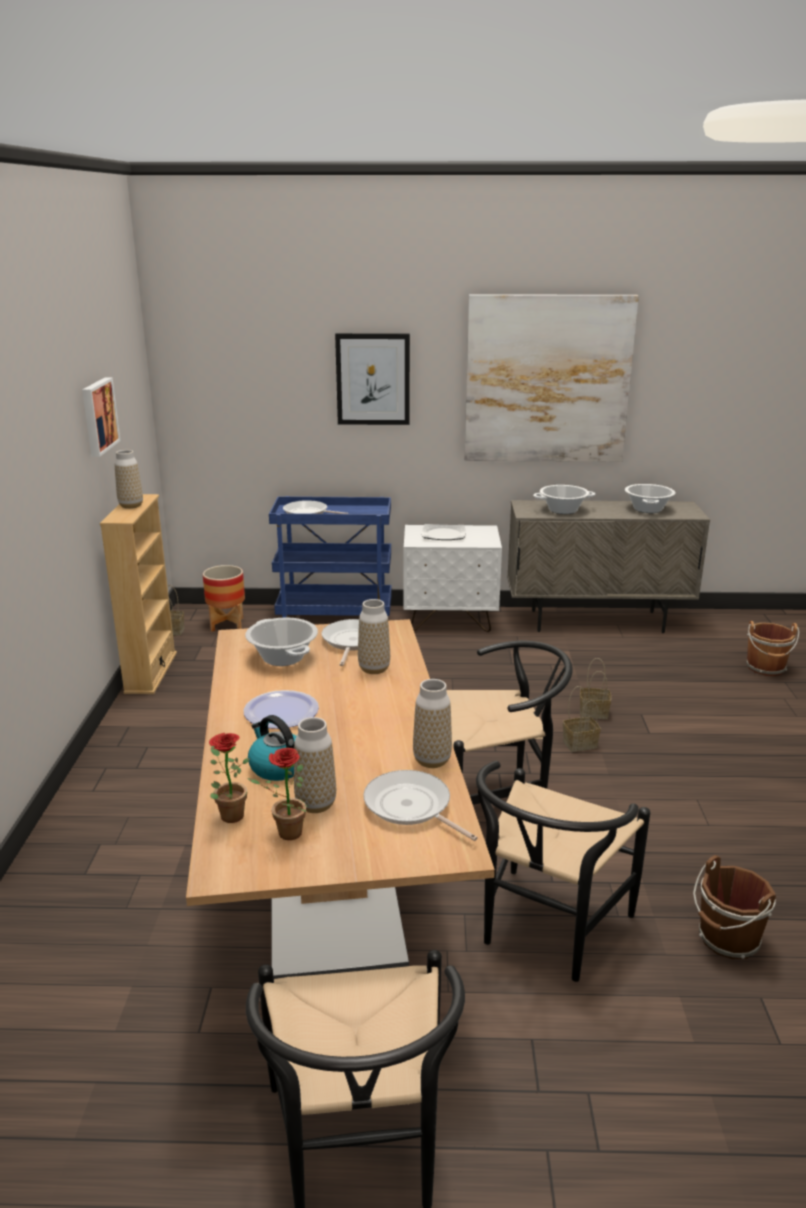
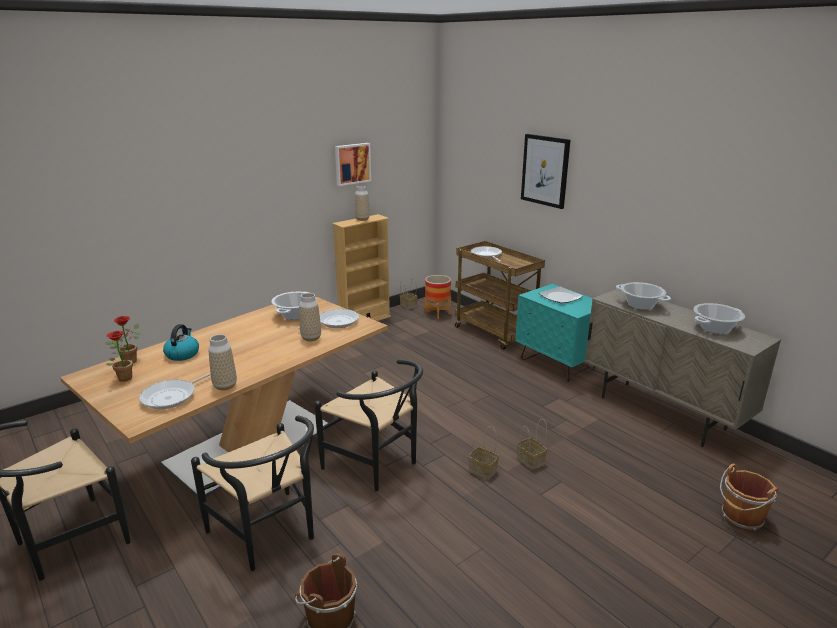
camera: 50 degrees right, 0 degrees up
(281, 711) = (237, 335): plate -> none
(316, 804) = (155, 374): vase -> none
(336, 618) = (496, 333): blue cart -> brown cart
(410, 807) = (172, 397): frying pan -> frying pan turned 150 degrees counterclockwise
(450, 620) = (557, 364): white nightstand -> turquoise nightstand
(546, 932) = (269, 536): black chair -> black chair turned 120 degrees counterclockwise
(547, 380) = (663, 193): picture -> none

